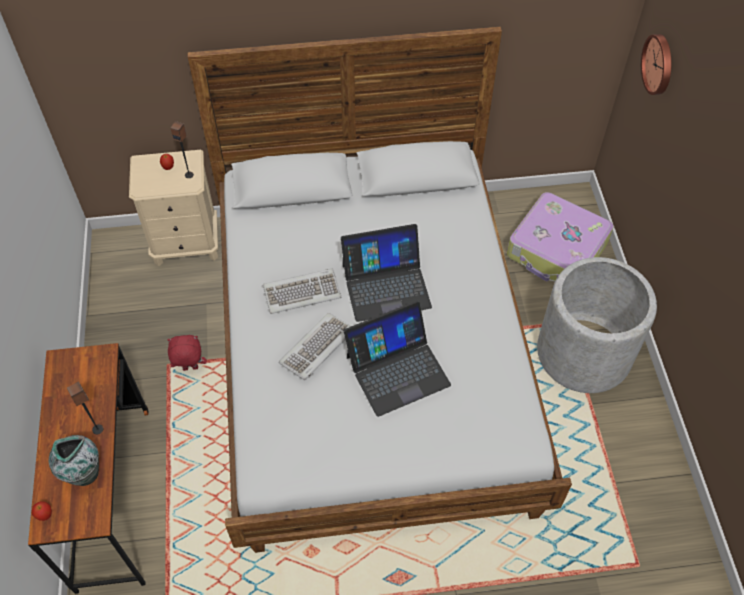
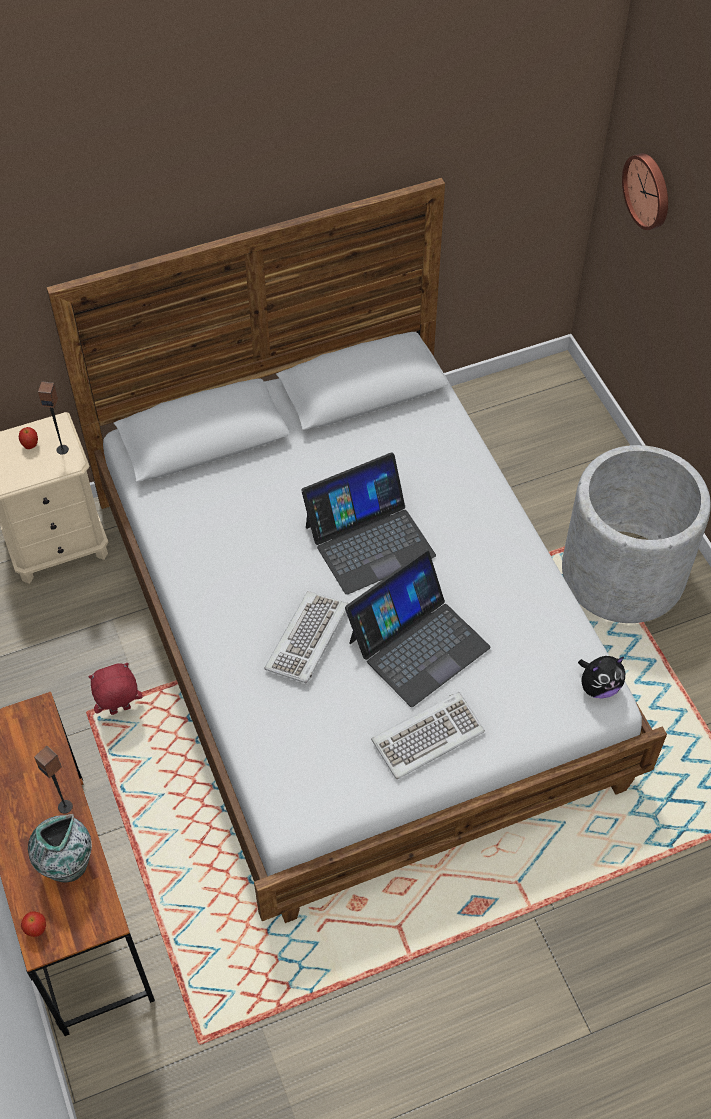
camera: 15 degrees left, 0 degrees up
(302, 292) = (263, 572): keyboard -> keyboard (427, 736)
(525, 435) = (598, 687): none -> plush toy
(557, 250) = (552, 448): suitcase -> none

